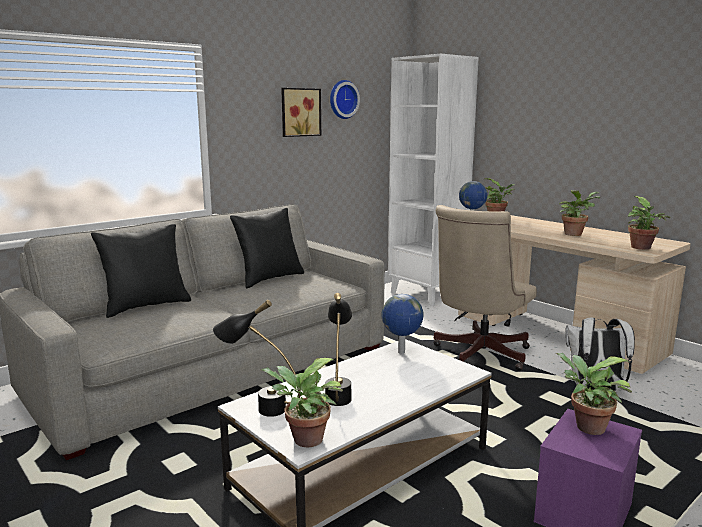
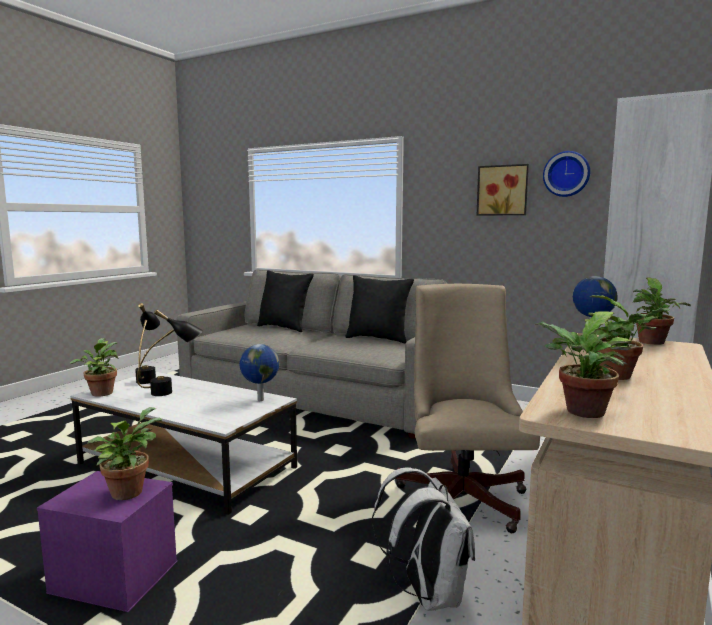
camera: 70 degrees right, 5 degrees down
(478, 355) = (462, 495): beige office chair -> beige office chair turned 75 degrees clockwise

